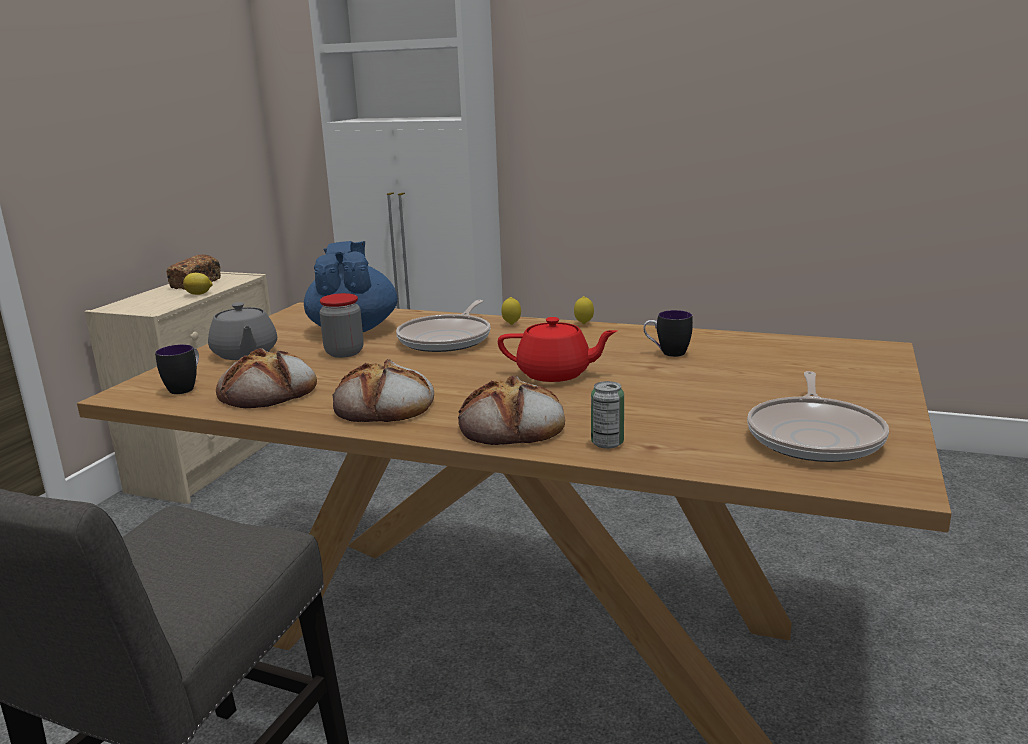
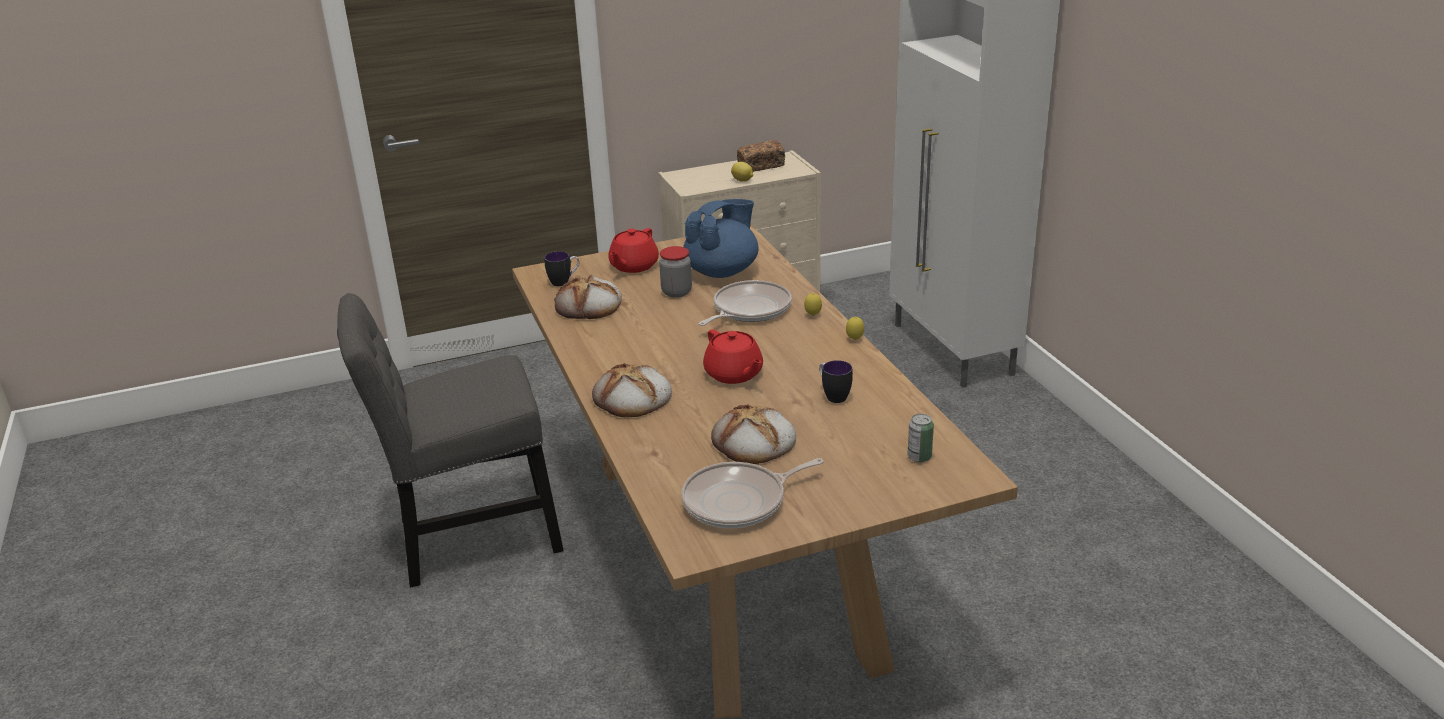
camera: 50 degrees right, 10 degrees up
(245, 354) = (633, 266): grey teapot -> red teapot
(385, 405) = (612, 348): bread -> bread (753, 442)
(447, 339) = (748, 309): frying pan -> frying pan turned 150 degrees clockwise
(607, 443) = (642, 437): can -> can (919, 457)

